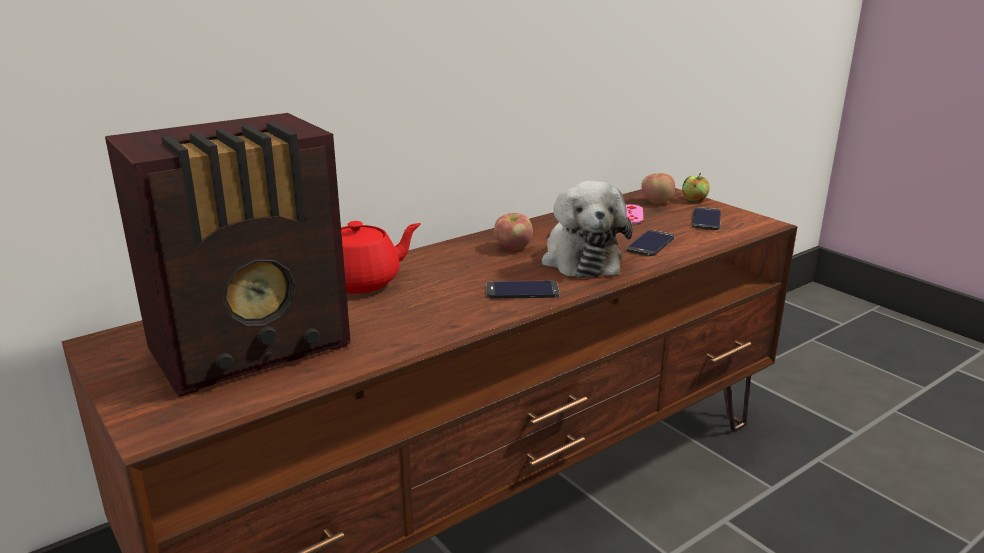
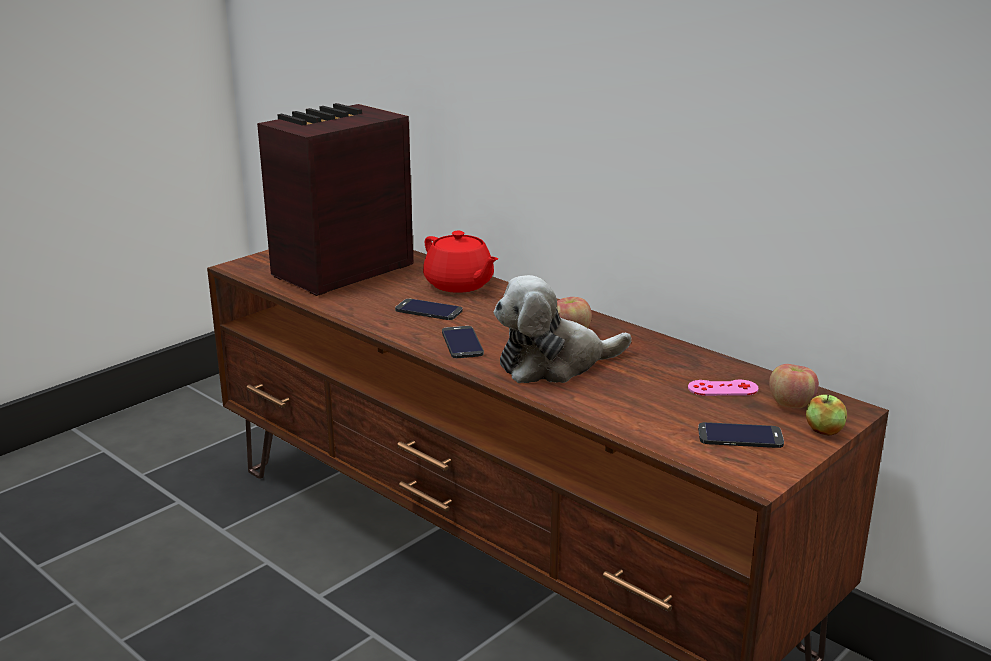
camera: 80 degrees right, 0 degrees up
(255, 348) = (339, 271): radio -> radio turned 90 degrees clockwise
(650, 244) = (621, 399): phone -> phone (428, 310)

